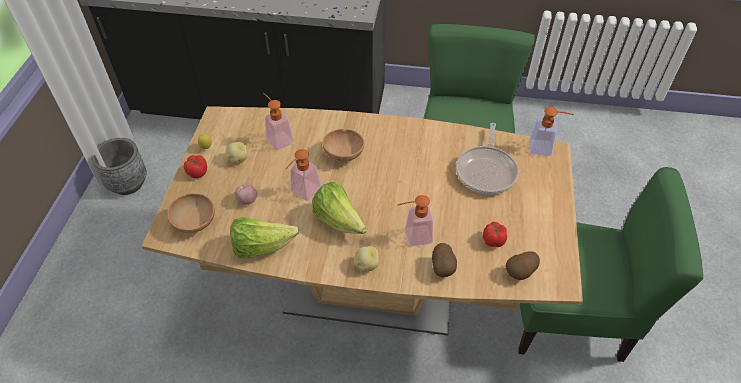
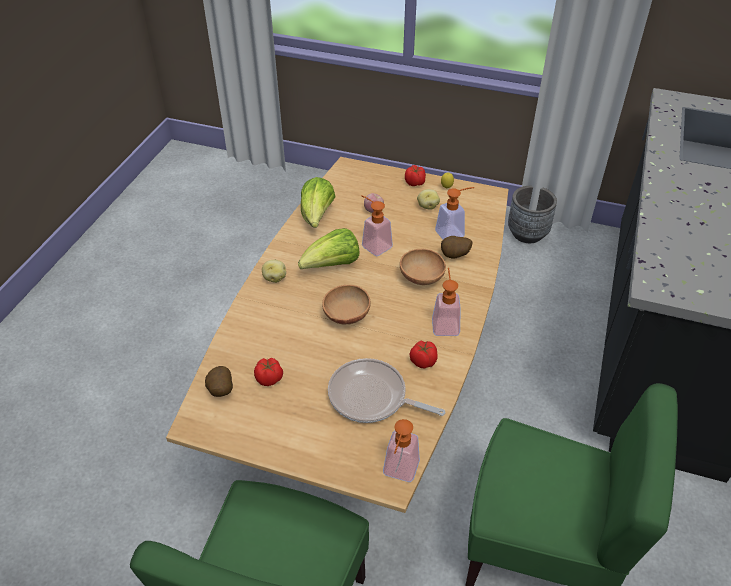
camera: 100 degrees right, 5 degrees down
(194, 223) = (355, 181): brown bowl -> brown bowl (345, 316)
(413, 236) = (296, 315): soap dispenser -> soap dispenser (445, 323)
(440, 145) = (422, 361): none -> tomato
(443, 268) = (250, 331): potato -> potato (455, 256)

